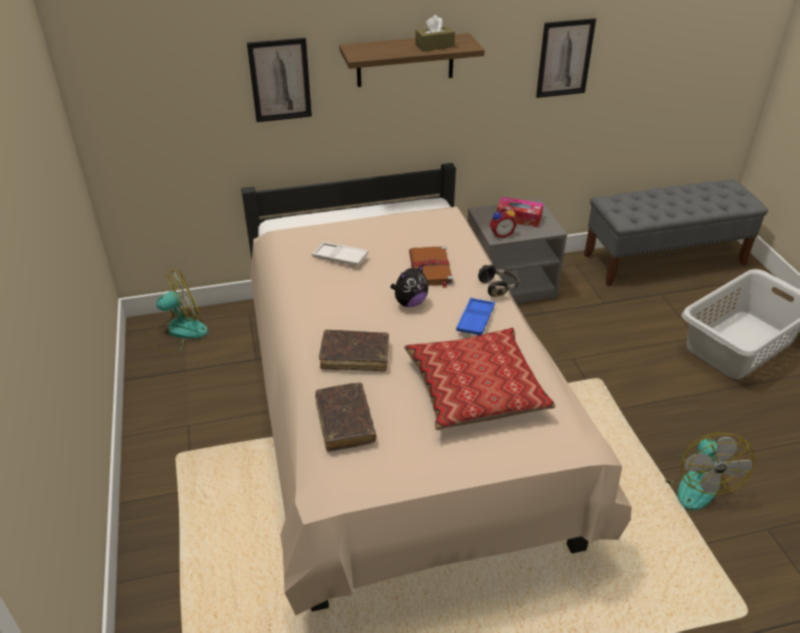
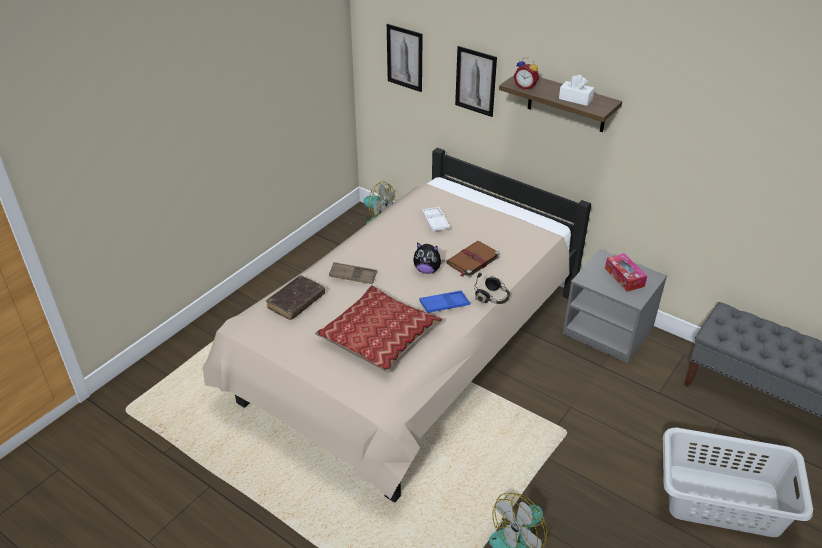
camera: 50 degrees right, 0 degrees up
(355, 356) = (353, 276): brown book -> brown tray
(434, 46) = (575, 99): brown tissue box -> white tissue box
(501, 234) = (591, 279): alarm clock -> alarm clock (525, 87)
(564, 58) = (708, 158): picture -> picture (405, 58)

